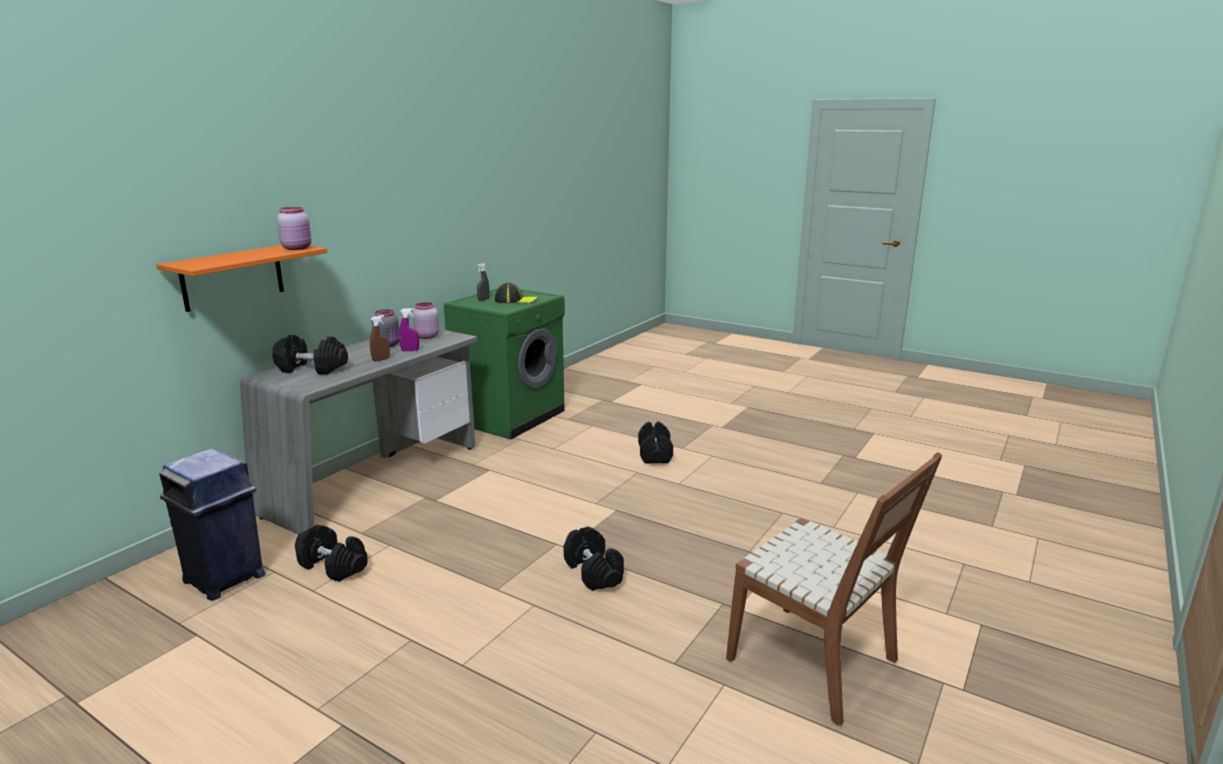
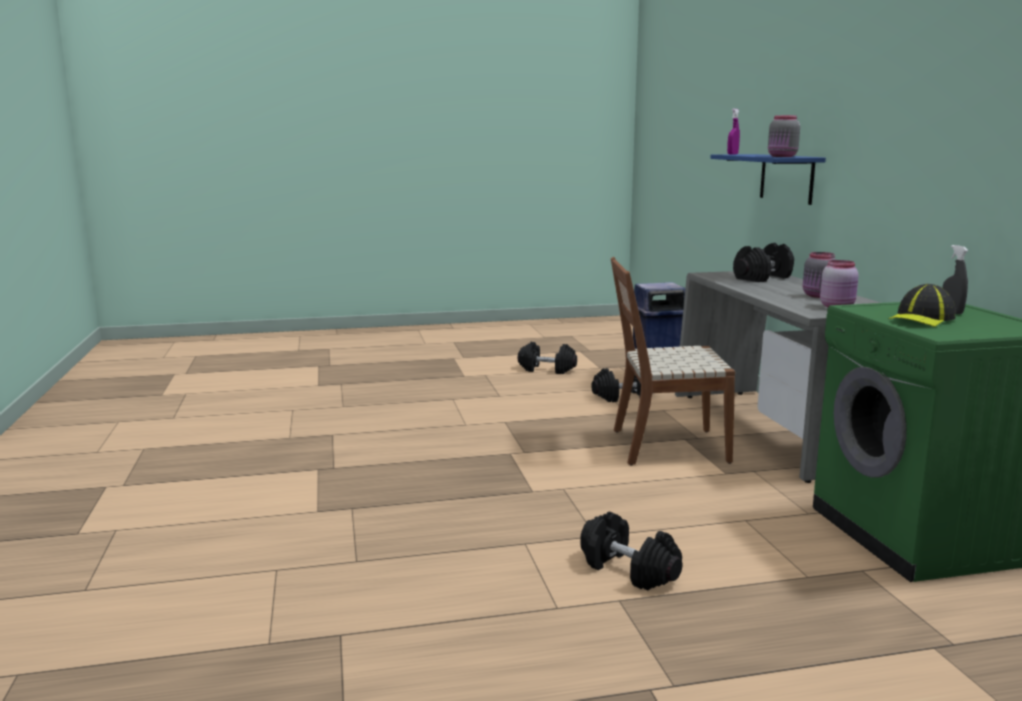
camera: 135 degrees right, 5 degrees down
(233, 277) = (786, 178): orange shelf -> blue shelf
(298, 248) = (782, 156): pink jar -> grey jar
(381, 360) = (759, 289): brown spray bottle -> none
(410, 350) = (780, 297): purple spray bottle -> purple spray bottle (732, 154)
(594, 572) = (460, 449): black dumbbell -> black dumbbell (546, 369)
(818, 665) = (229, 463): chair -> chair (663, 446)

